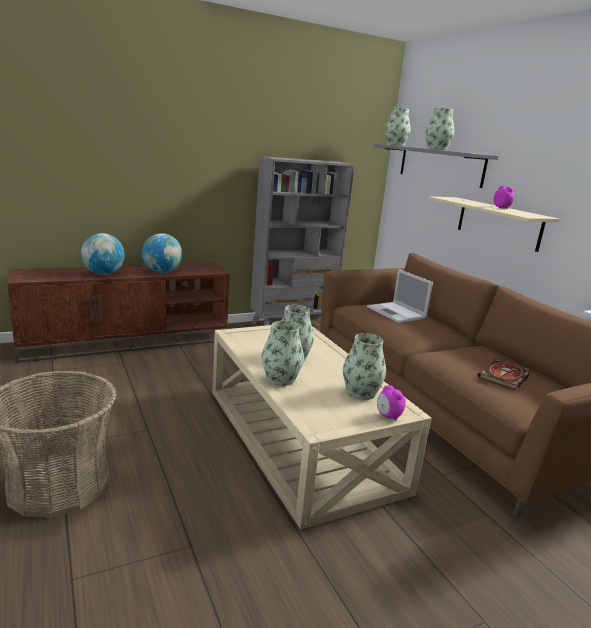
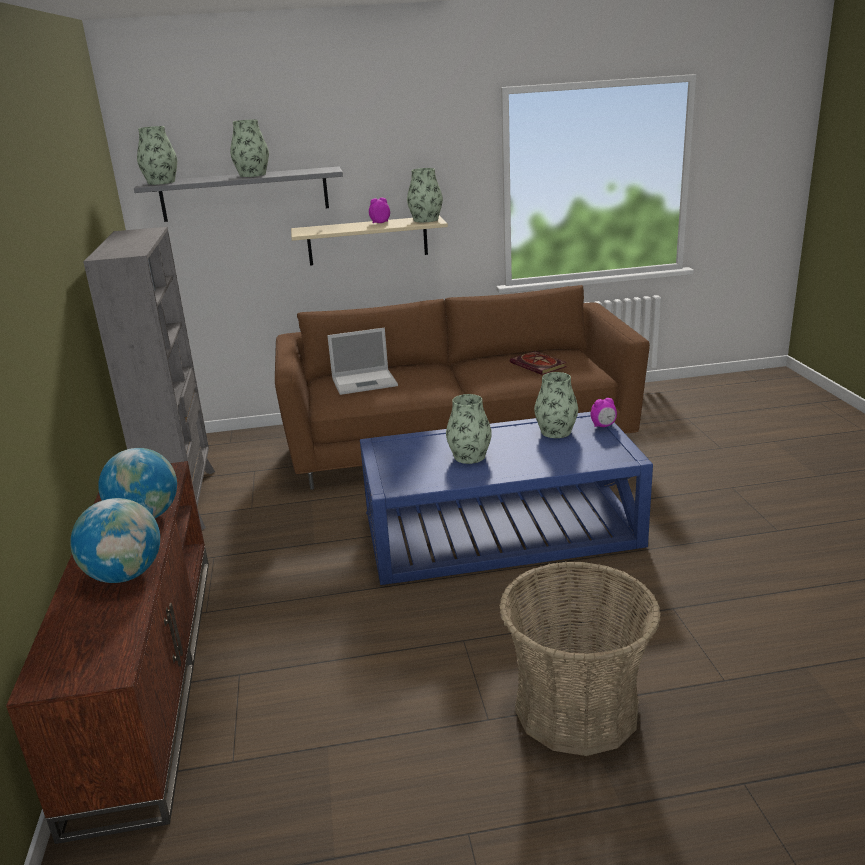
camera: 70 degrees left, 5 degrees up
(280, 379) = (527, 466): vase -> vase (426, 220)
(301, 437) = (500, 529): beige coffee table -> blue coffee table

